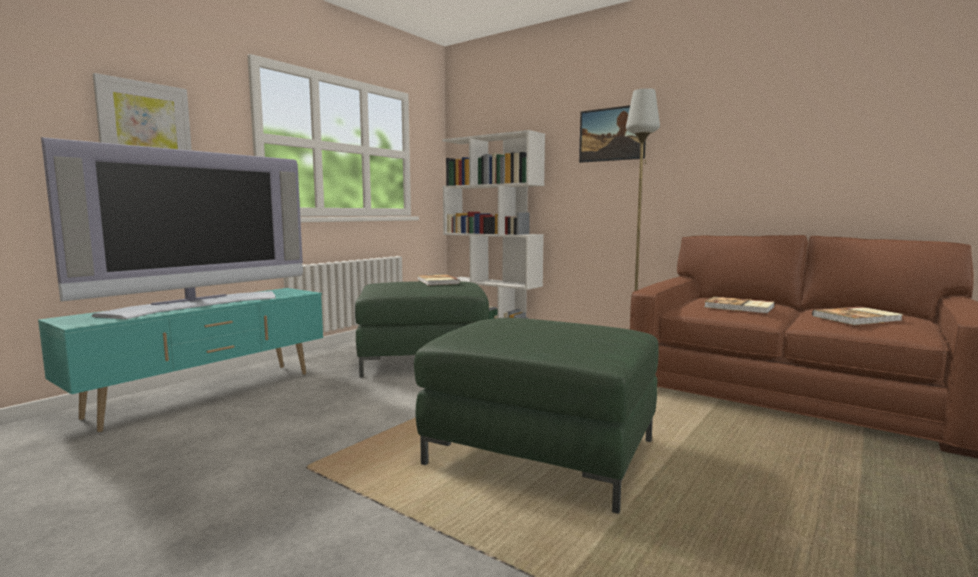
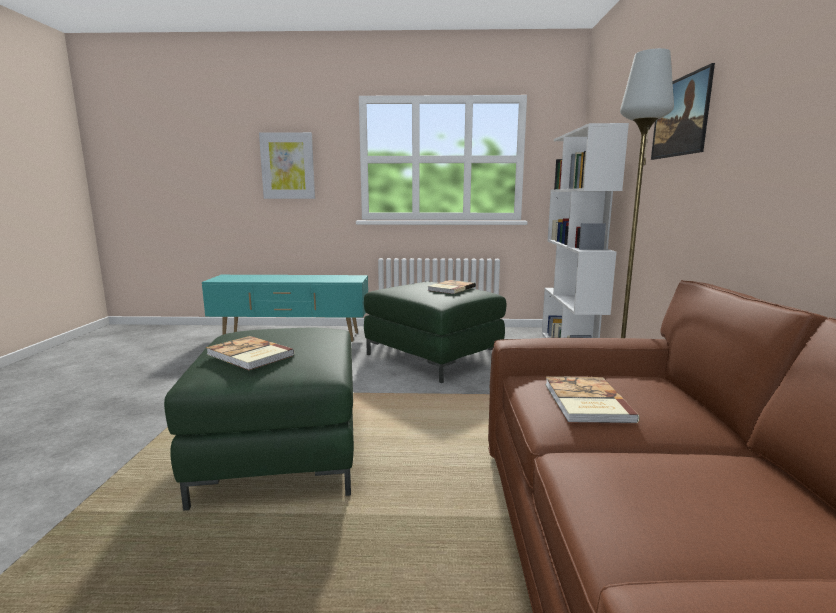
camera: 55 degrees right, 5 degrees up
(197, 304) = (285, 278): television -> none
(858, 318) = (664, 497): book -> book (249, 355)

